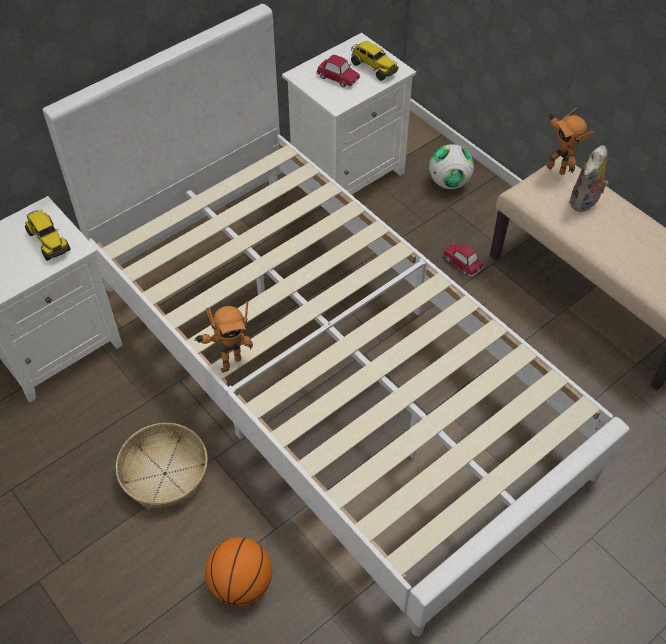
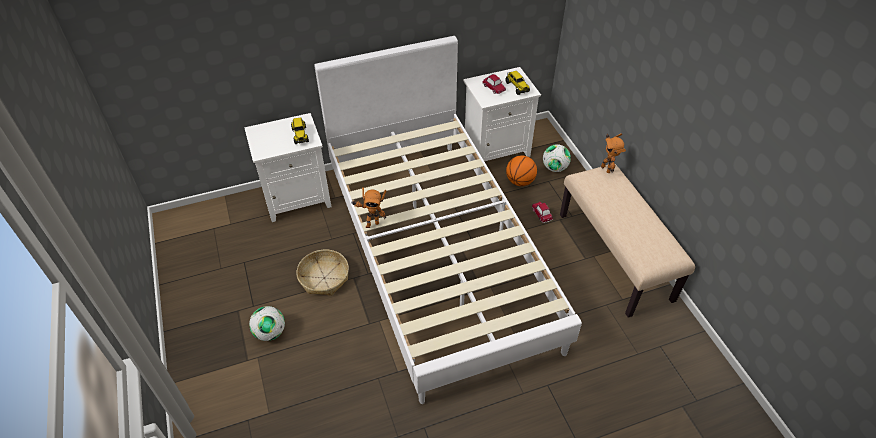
camera: 20 degrees right, 5 degrees down
(114, 601) = (270, 332): none -> football
(241, 583) = (338, 345): basketball -> basketball (520, 181)
(585, 203) = (614, 192): plush toy -> none

